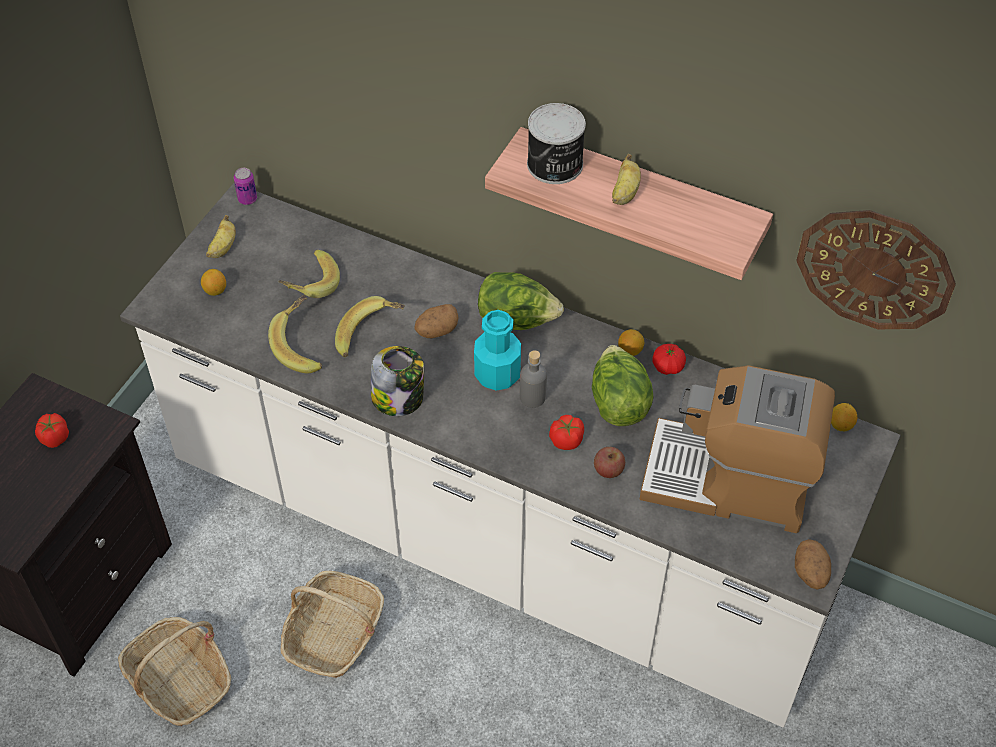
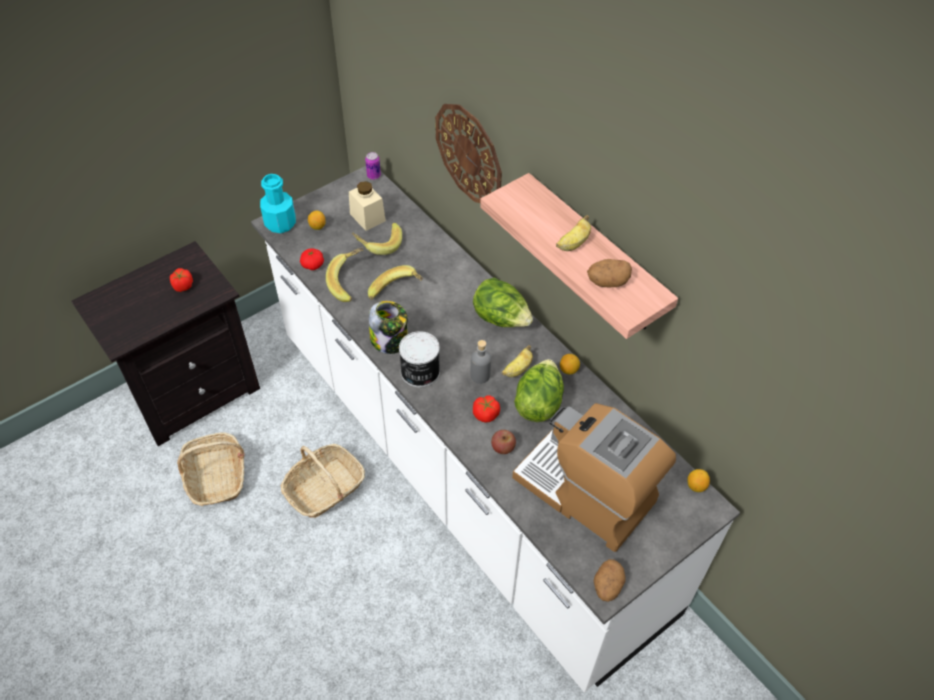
camera: 25 degrees right, 0 degrees up
(223, 248) = (339, 201): banana -> banana (517, 369)
(273, 255) = (367, 217): none -> beige jar
(436, 331) = (442, 305): potato -> potato (607, 282)
(497, 374) = (465, 350): turquoise bottle -> turquoise bottle (280, 223)
(555, 165) = (535, 207): can -> can (420, 372)
(668, 366) = (589, 391): tomato -> tomato (313, 265)
(875, 269) = (742, 371): wall clock -> wall clock (469, 154)

